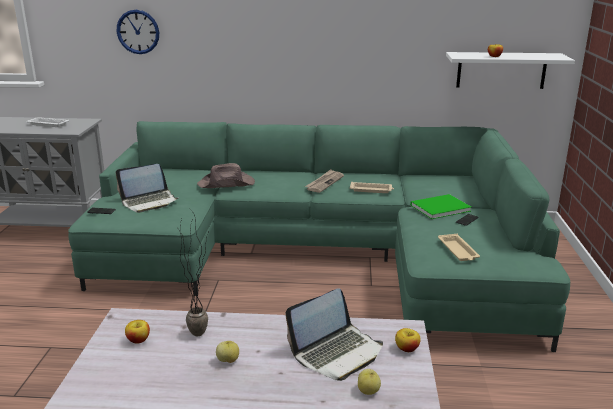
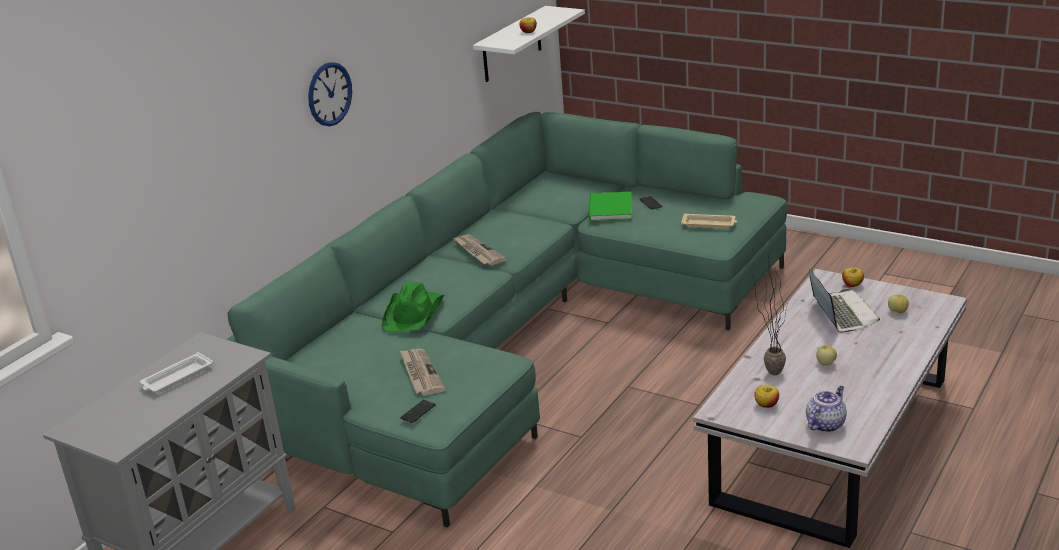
camera: 60 degrees left, 5 degrees up
(108, 381) = (825, 424): none -> teapot
(138, 32) = (184, 173): wall clock -> wall clock (329, 94)
(149, 202) = (420, 374): laptop -> newspaper
(227, 184) = (414, 313): brown hat -> green hat
(371, 190) = (528, 231): beige tray -> none

